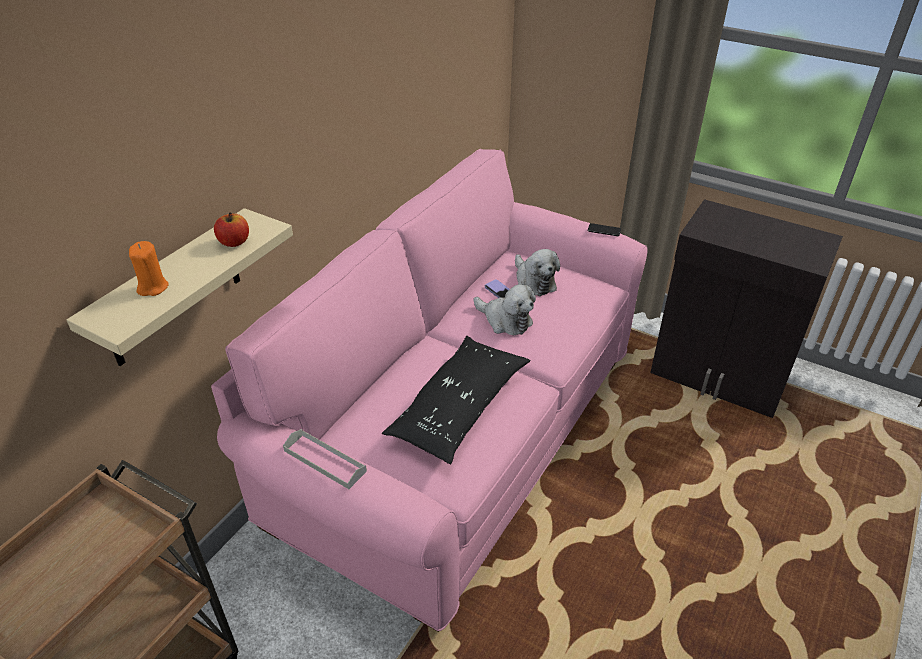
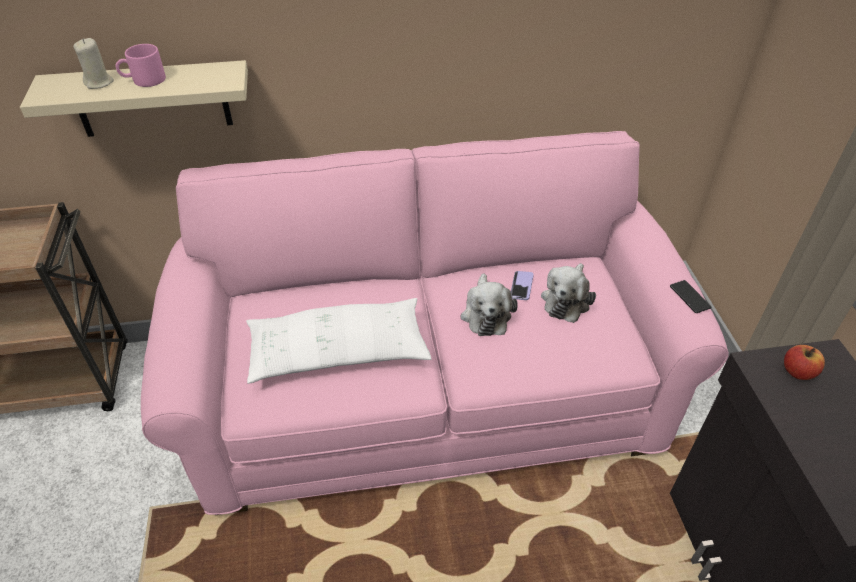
camera: 50 degrees right, 5 degrees up
(153, 287) = (99, 83): orange candle -> beige candle
(192, 264) = (143, 80): none -> pink mug
(234, 242) = (191, 80): apple -> apple (798, 372)
(325, 461) = (175, 305): grey tray -> none
(459, 408) = (338, 352): black pillow -> white pillow

